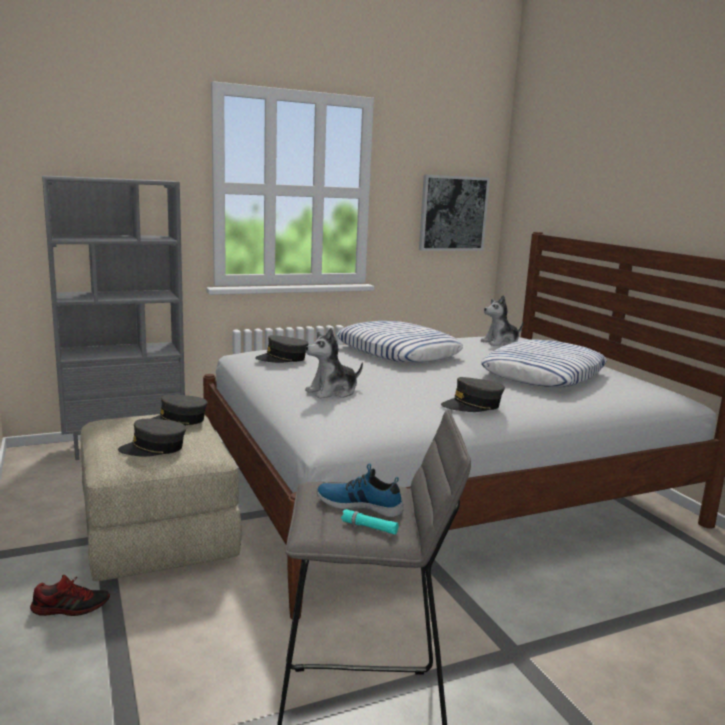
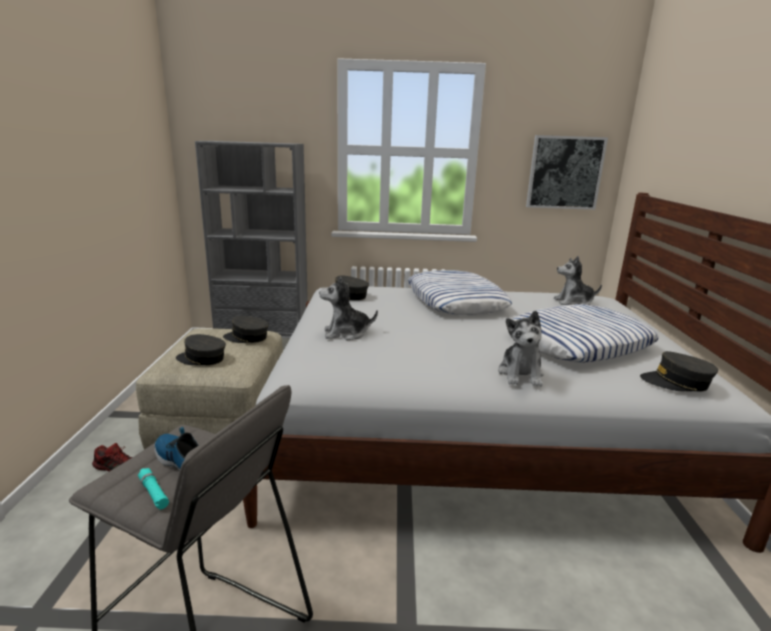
camera: 25 degrees right, 5 degrees up
(472, 405) = (456, 368): grey cap -> grey cap (676, 382)
(527, 403) = (520, 374): none -> plush toy

